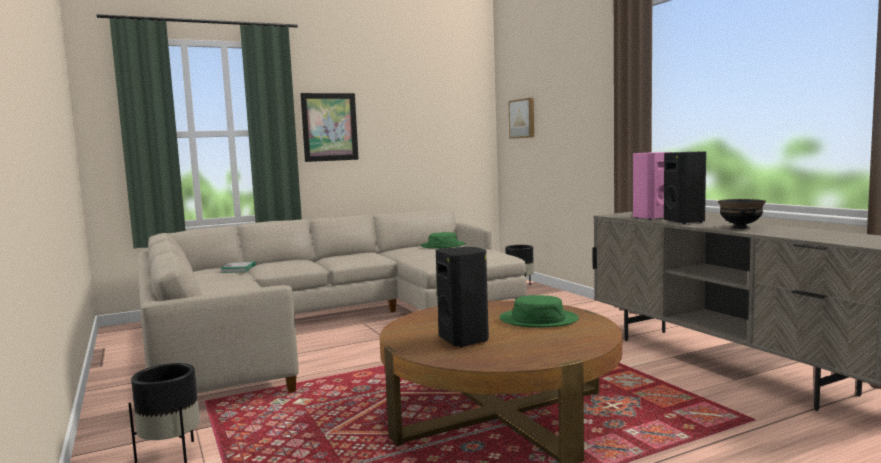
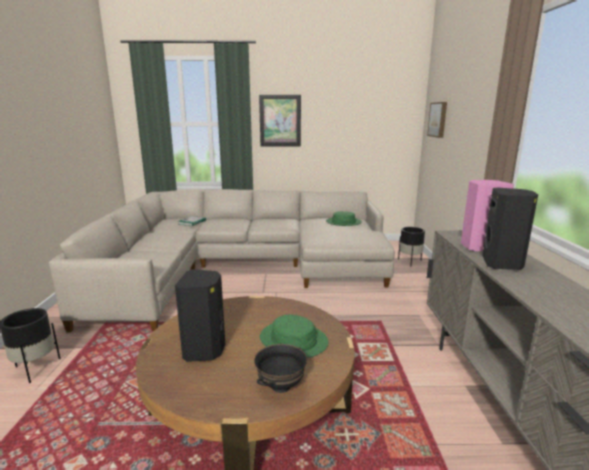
camera: 25 degrees right, 10 degrees up
(741, 227) = (546, 294): black bowl -> black bowl (281, 386)

